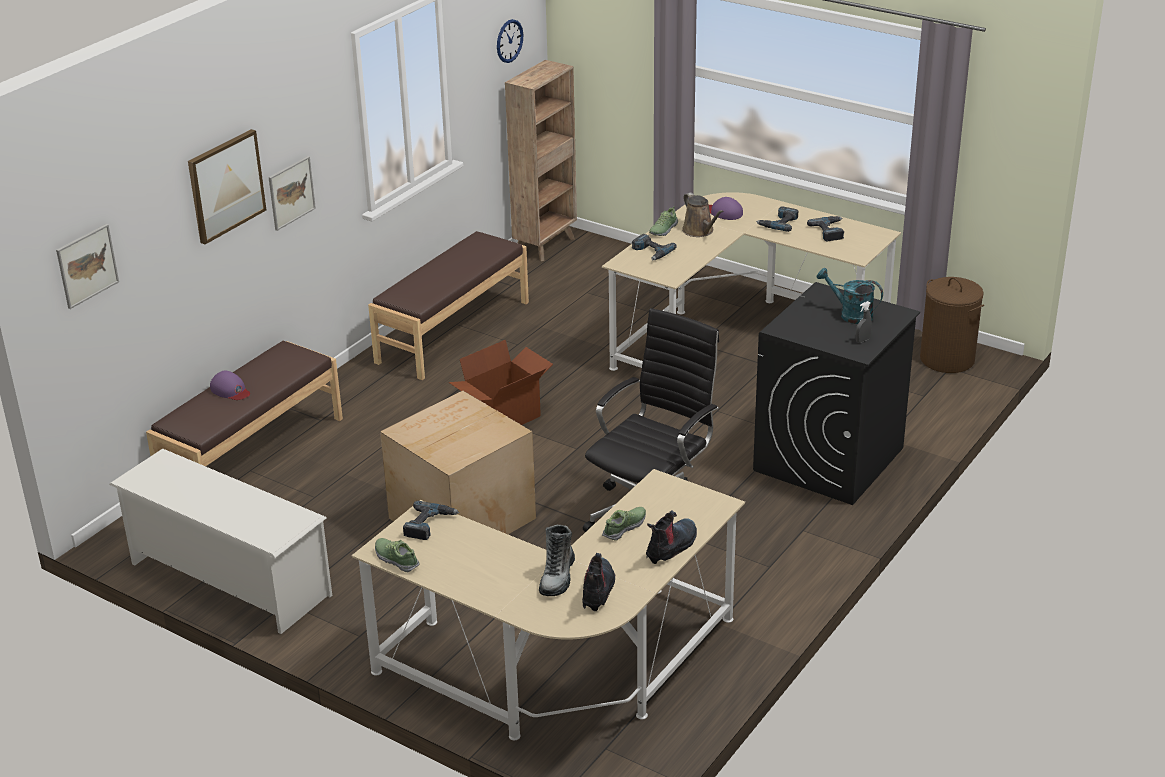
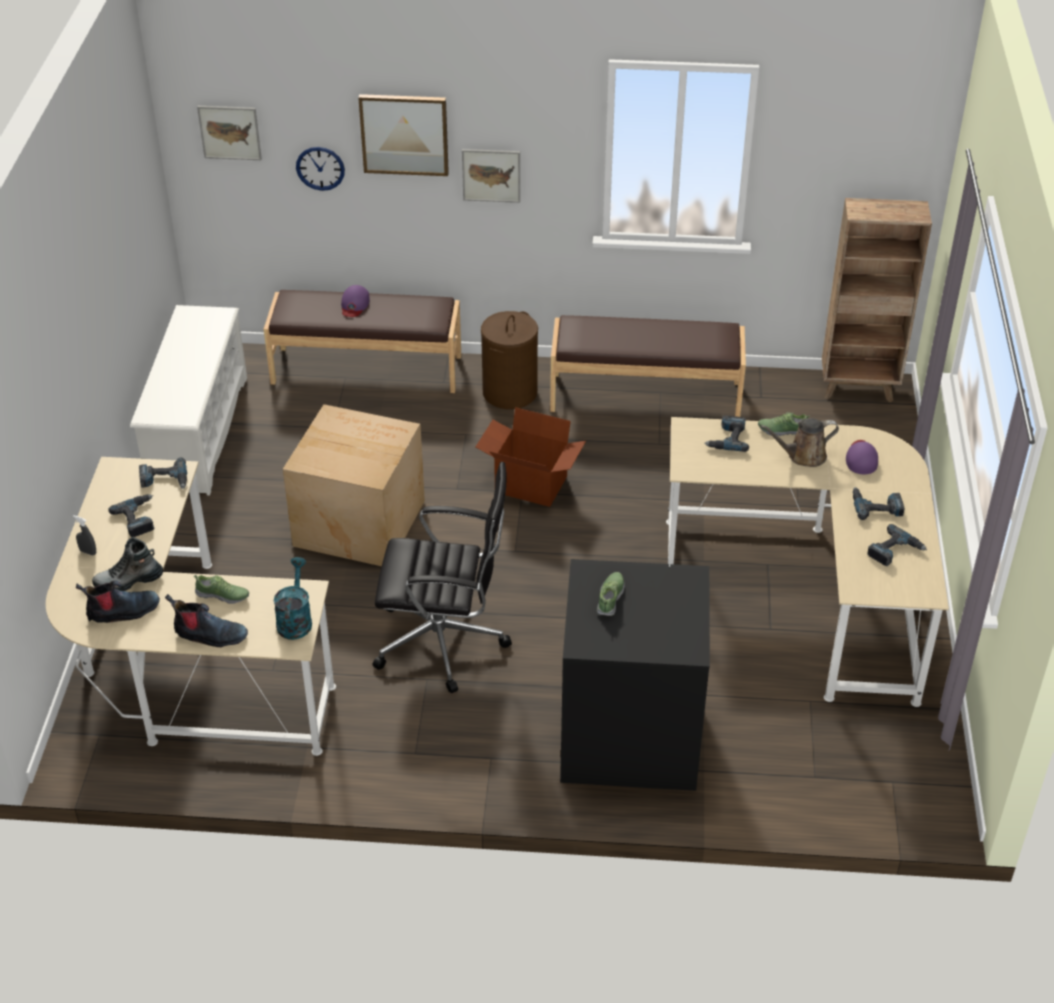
camera: 60 degrees right, 10 degrees up
(396, 559) = (107, 482): shoe -> shoe (610, 598)
(471, 552) = (138, 518): none -> power drill
(509, 41) = (873, 159): wall clock -> wall clock (320, 168)
(699, 231) = (803, 456): brown watering can -> brown watering can turned 45 degrees clockwise
(850, 314) = (657, 613): turquoise watering can -> turquoise watering can (295, 619)
(862, 340) = (609, 639): grey spray bottle -> grey spray bottle (88, 552)
(947, 359) = (910, 774): brown laundry basket -> brown laundry basket (509, 393)

